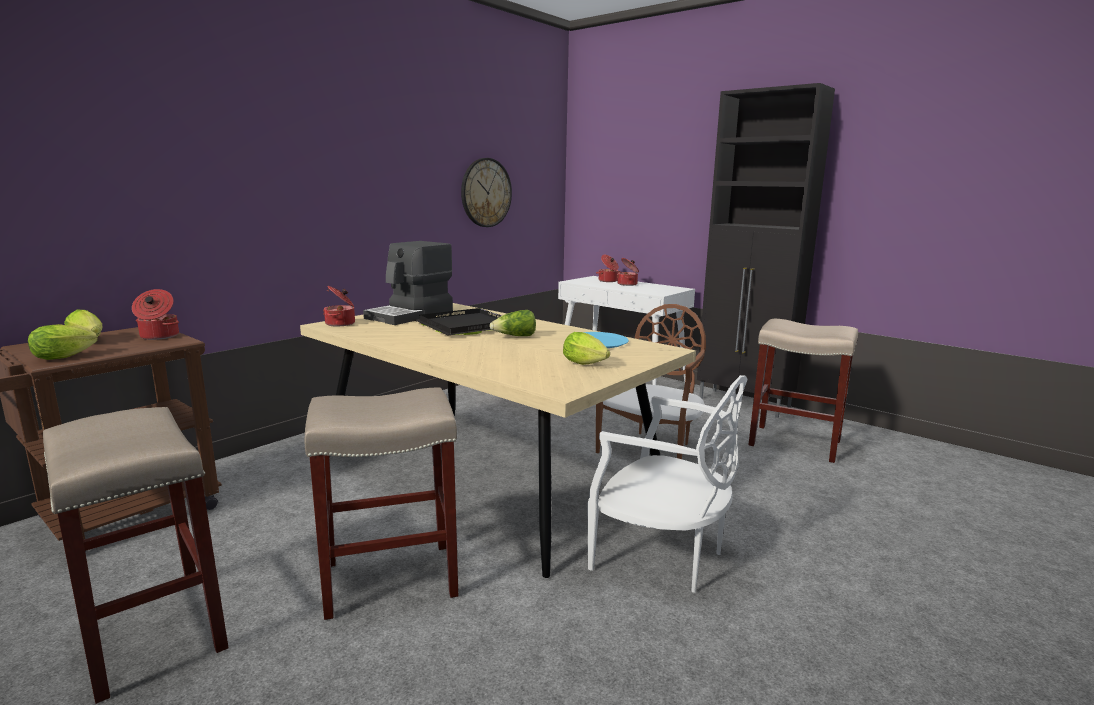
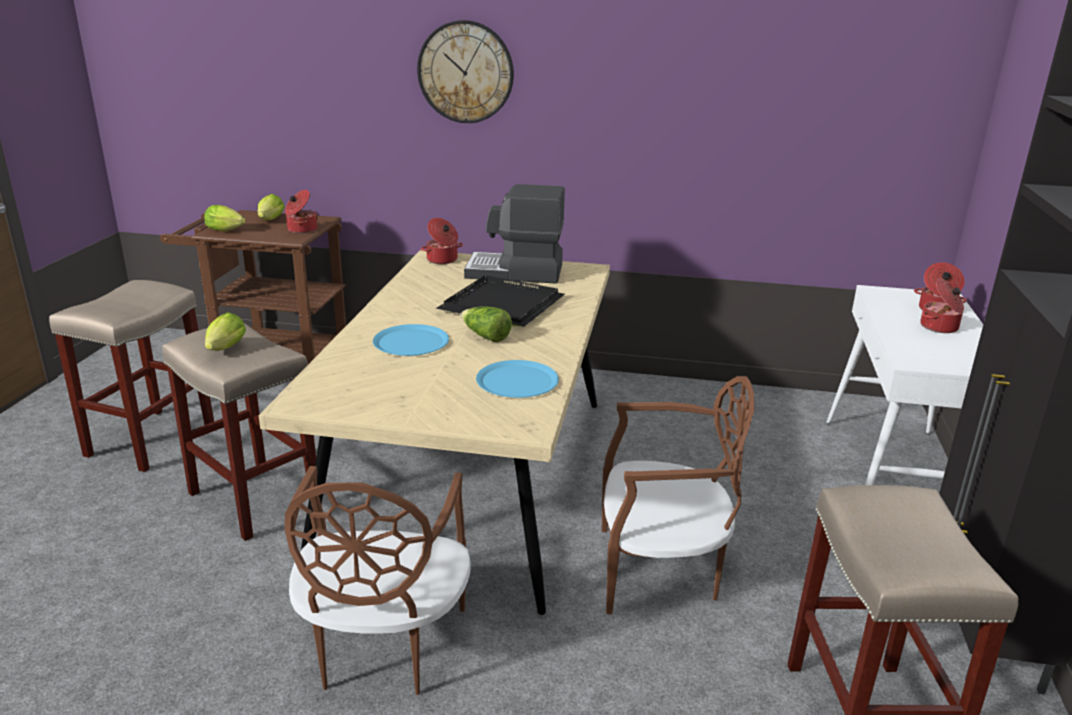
camera: 60 degrees right, 10 degrees up
(486, 192) = (776, 123): wall clock -> wall clock (465, 72)
(492, 351) = (411, 342): none -> blue plate
(587, 364) = (406, 396): lettuce -> lettuce (224, 350)
(662, 556) = (383, 647): white chair -> brown chair

